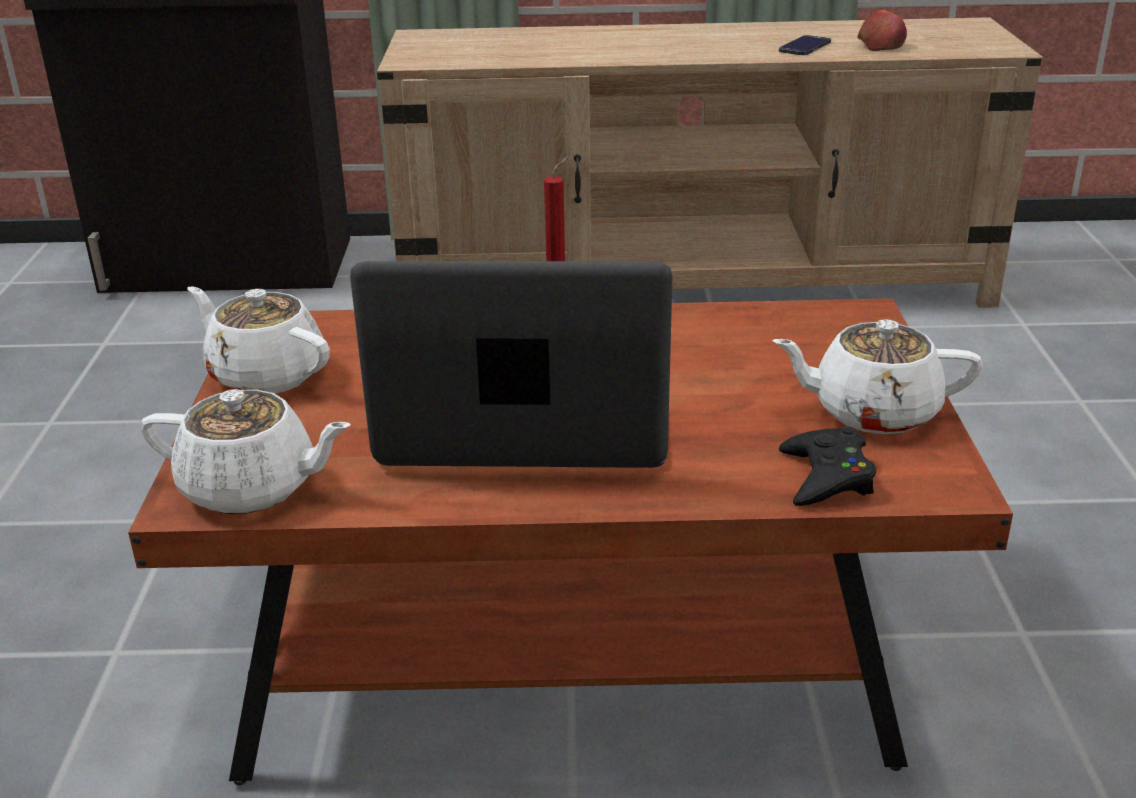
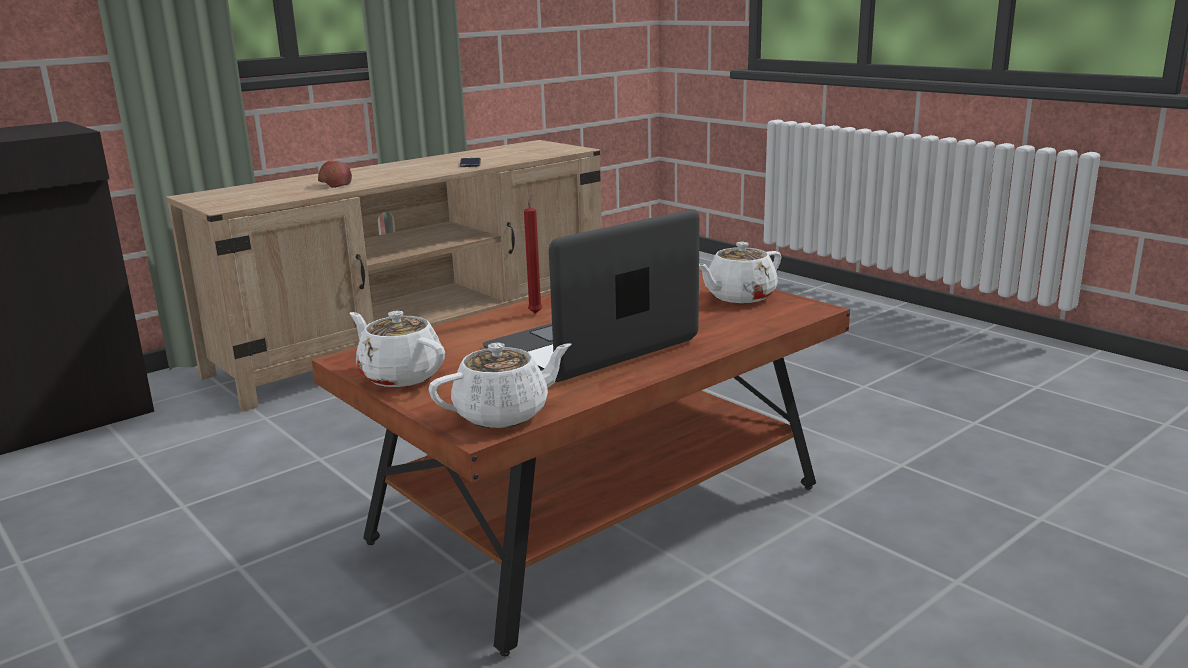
camera: 40 degrees left, 10 degrees down
(266, 375) = (400, 375): white teapot -> white teapot turned 45 degrees clockwise
(826, 477) = (764, 320): black game controller -> none
(880, 45) = (510, 157): apple -> apple (335, 184)

